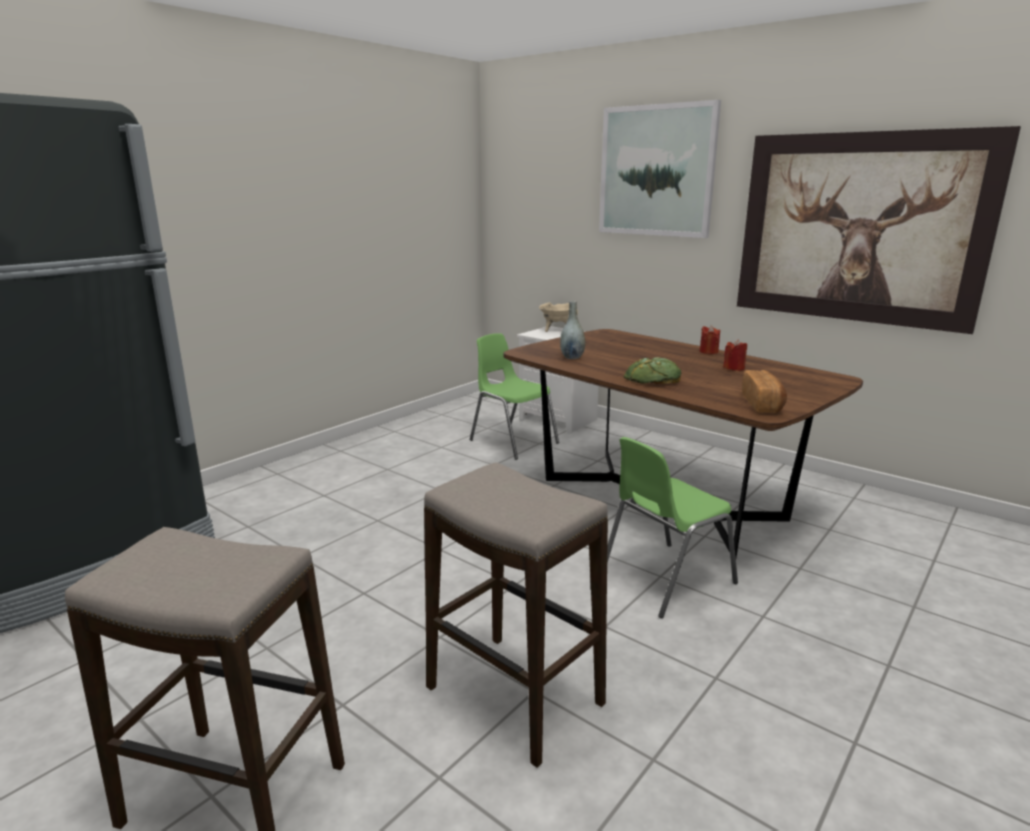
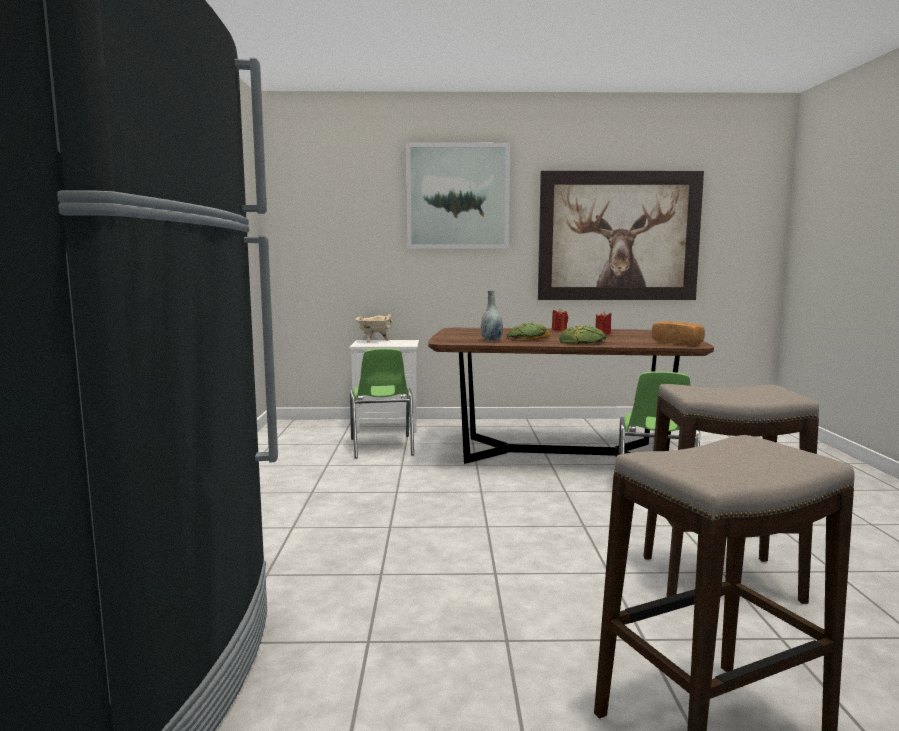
camera: 40 degrees left, 10 degrees down
(512, 441) = (381, 447): green chair -> green chair turned 105 degrees counterclockwise
(618, 361) = (527, 338): none -> bread

